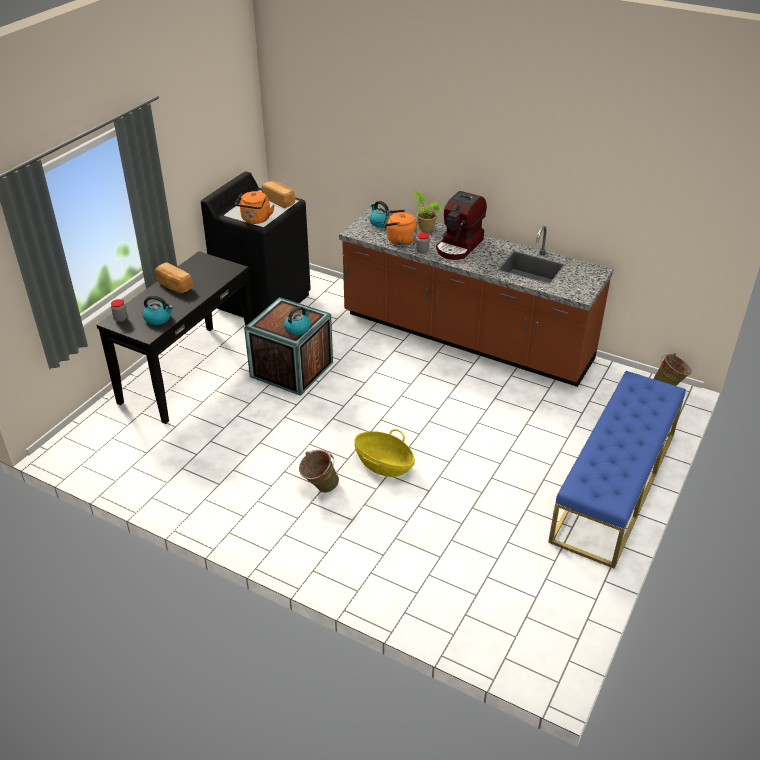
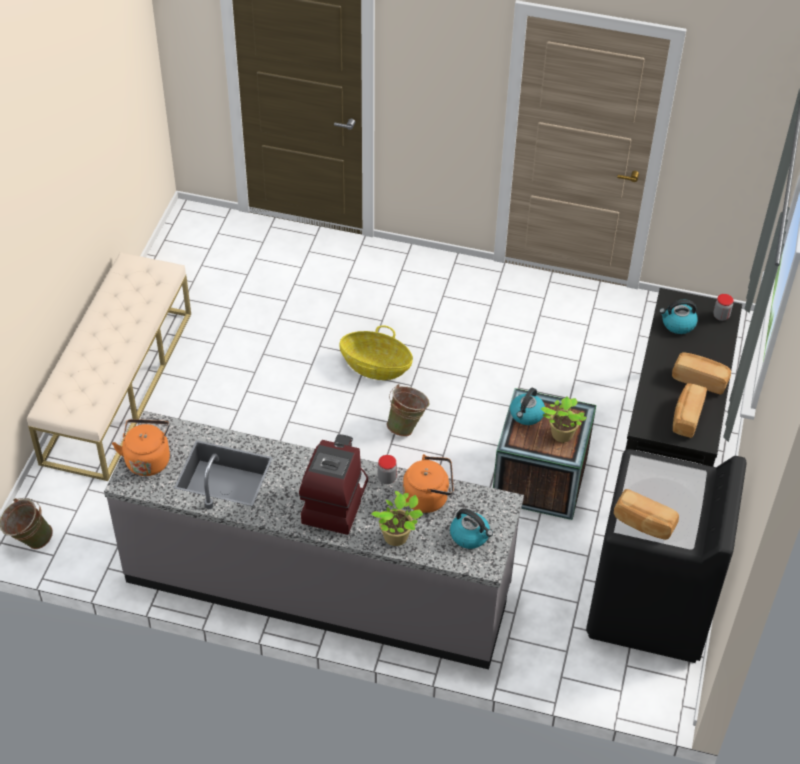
camera: 165 degrees right, 10 degrees up
(202, 269) = (686, 417): none -> bread
(255, 220) = (651, 467): orange kettle -> orange kettle (147, 459)
(281, 314) = (560, 435): none -> potted plant
(319, 488) = (434, 328): green bucket -> green bucket (407, 426)
(465, 338) = (318, 584): brown counter -> grey counter
(614, 486) = (118, 386): blue bench -> beige bench

